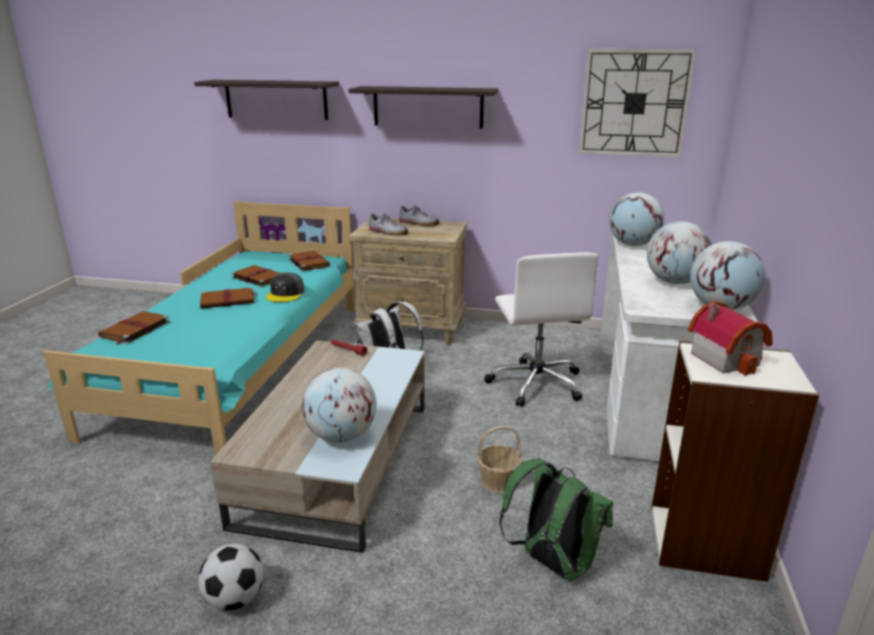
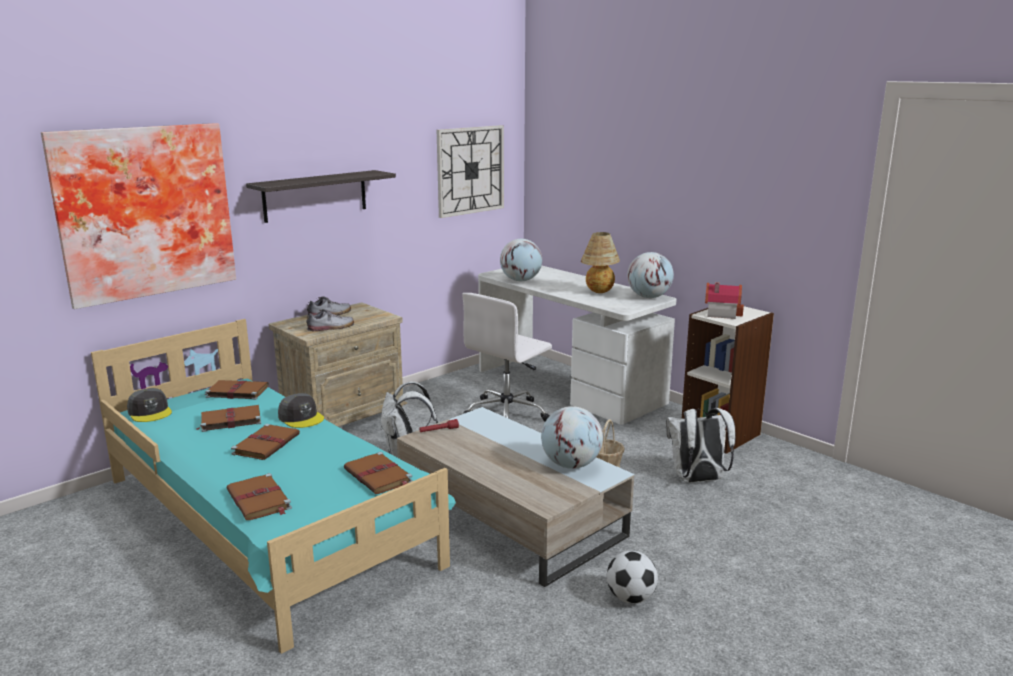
camera: 55 degrees left, 5 degrees down
(203, 353) = (378, 476): none -> brown book
(249, 256) = (150, 412): none -> grey cap
(276, 99) = (144, 211): shelf -> picture
(536, 383) = (507, 413): white office chair -> white office chair turned 105 degrees clockwise
(552, 563) = (697, 480): green backpack -> white backpack
(674, 282) = (599, 293): globe -> table lamp

